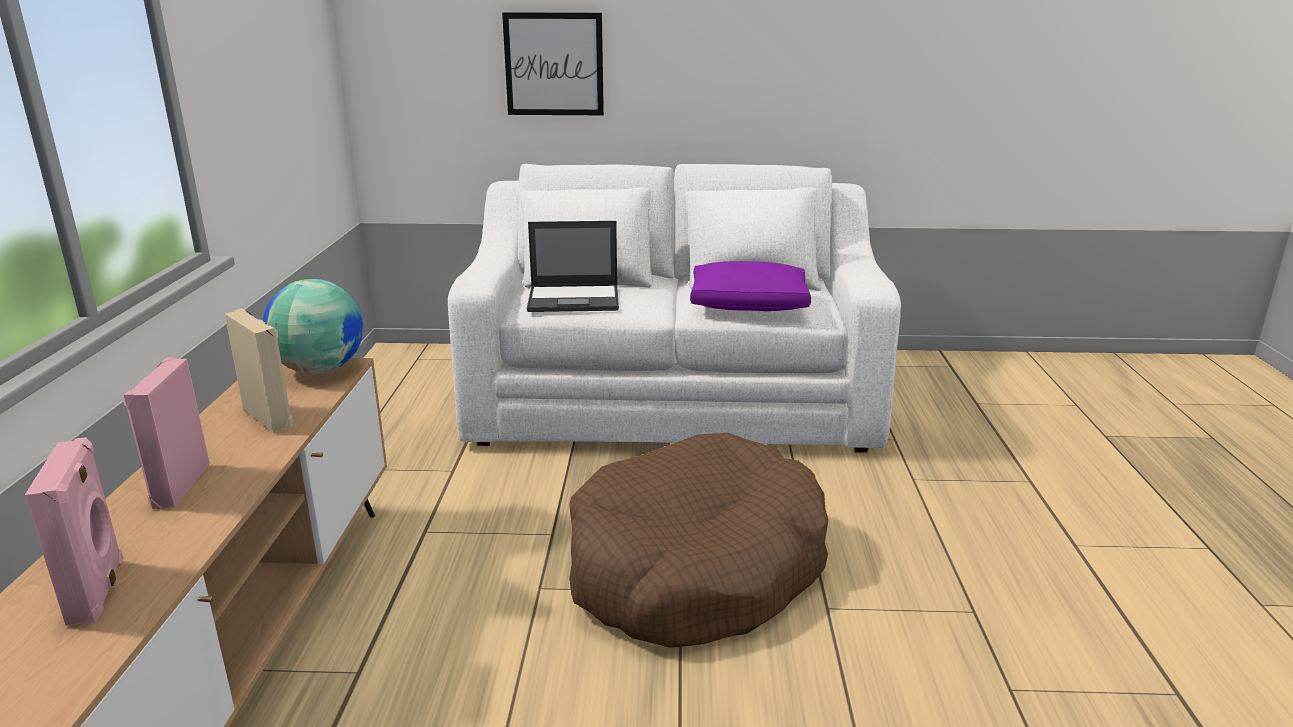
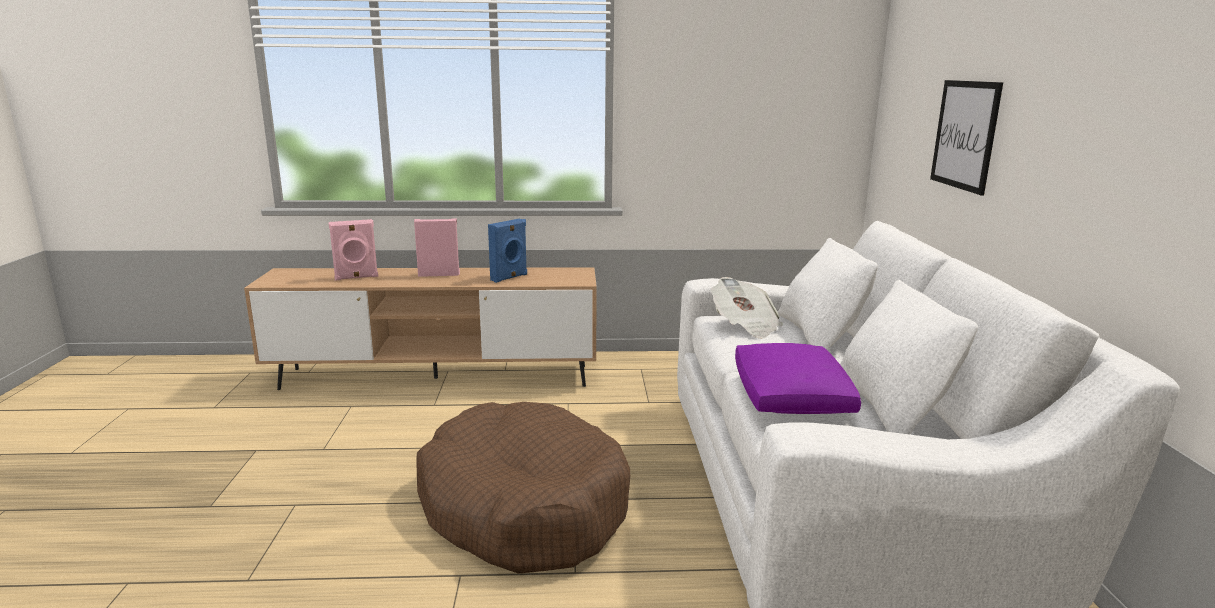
camera: 85 degrees right, 5 degrees down
(269, 417) = (510, 277): beige speaker -> blue speaker
(319, 369) = (575, 278): globe -> none
(575, 299) = (745, 326): laptop -> newspaper

